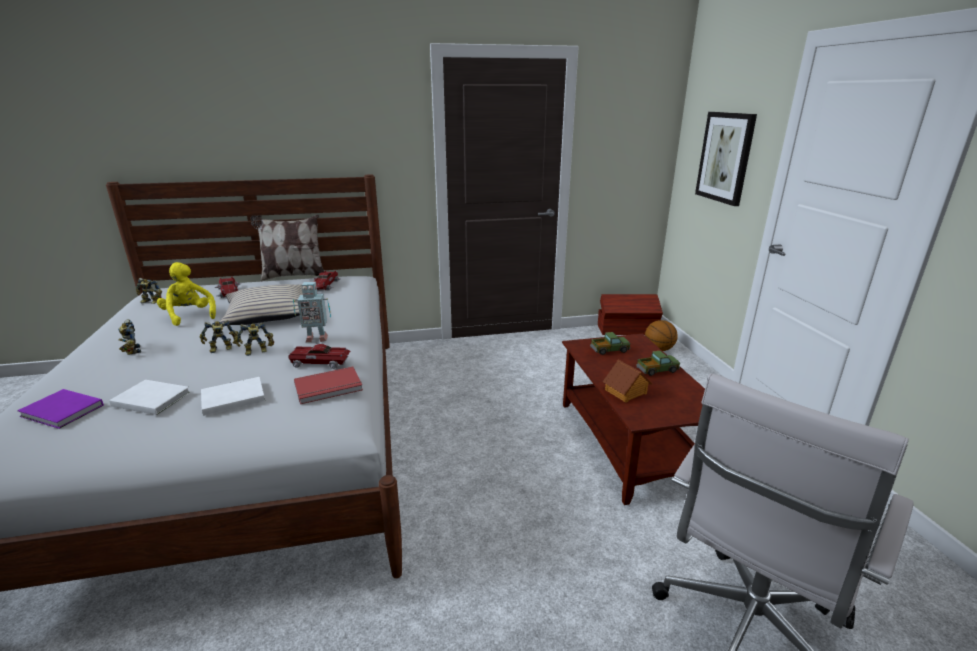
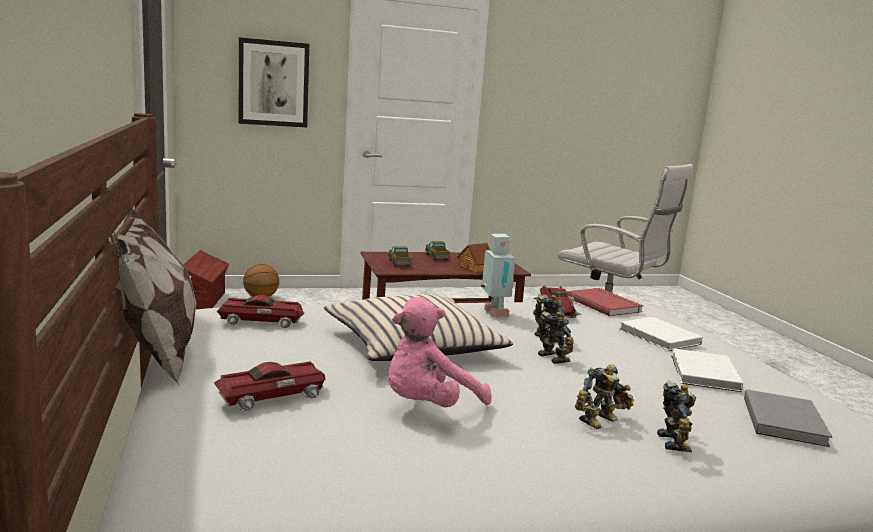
camera: 95 degrees left, 10 degrees down
(62, 411) = (784, 420): purple book -> grey book
(150, 302) = (328, 484): toy robot -> toy robot (676, 442)
(189, 316) = (428, 406): yellow plush toy -> pink plush toy

